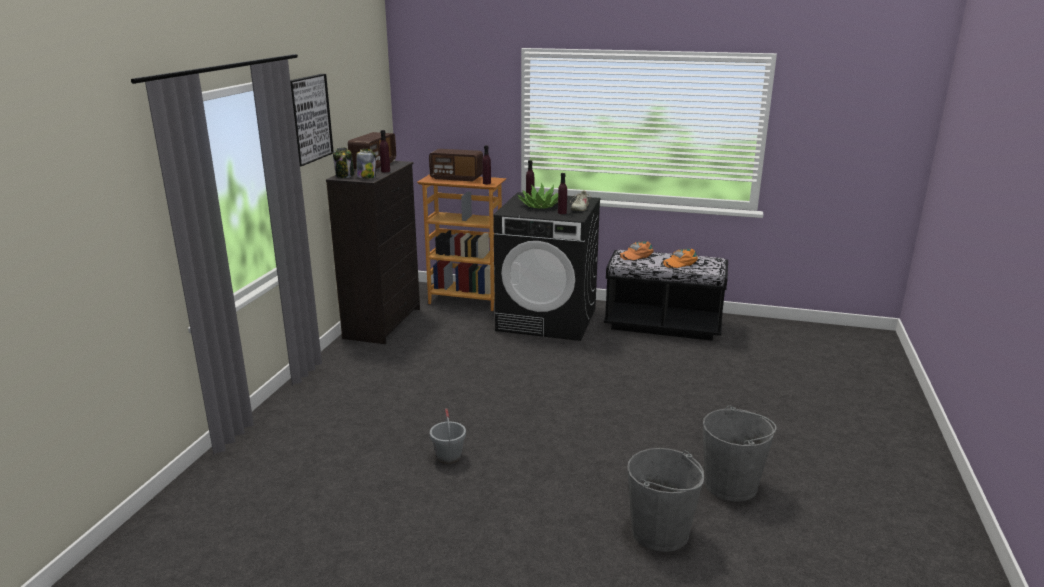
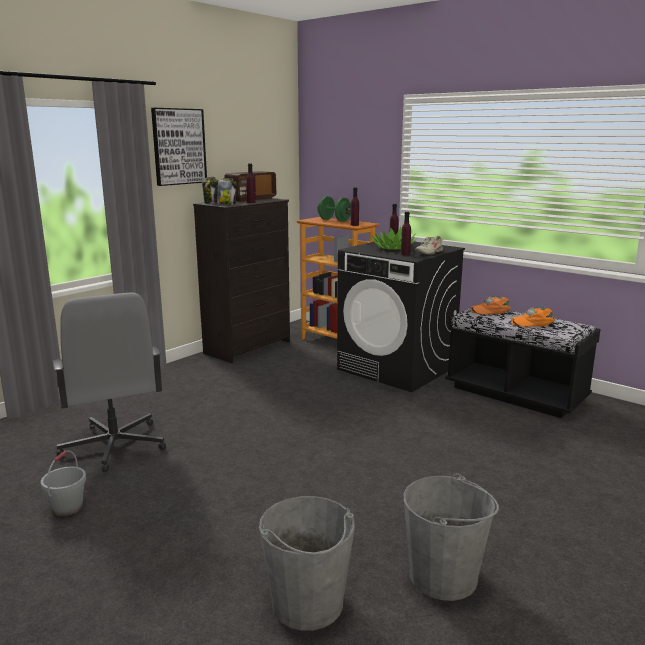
camera: 25 degrees right, 5 degrees down
(363, 455) = (114, 446): none -> grey office chair
(448, 456) = (180, 466): grey bucket -> grey bucket (67, 508)
(456, 178) = (334, 220): radio -> green dumbbell

